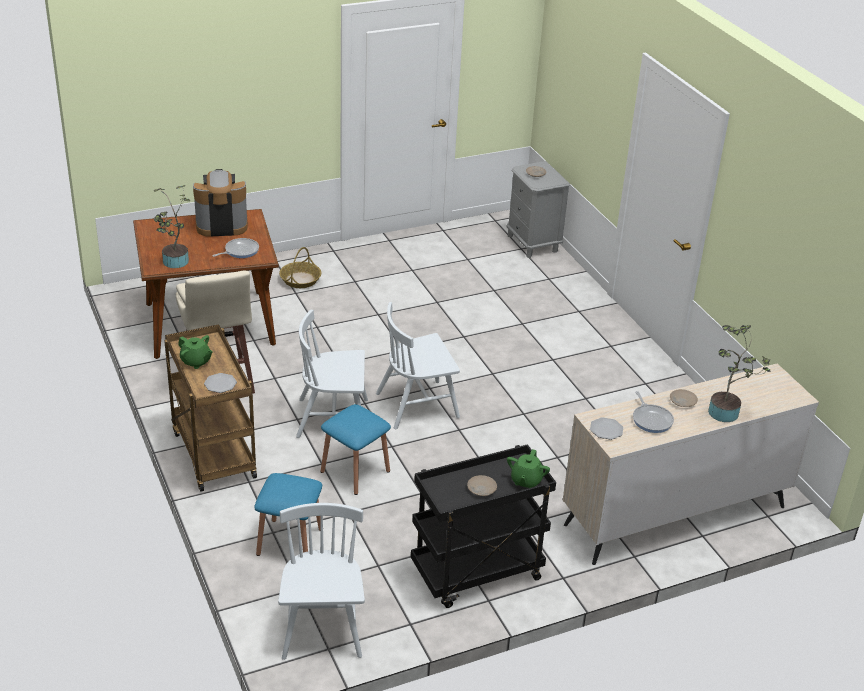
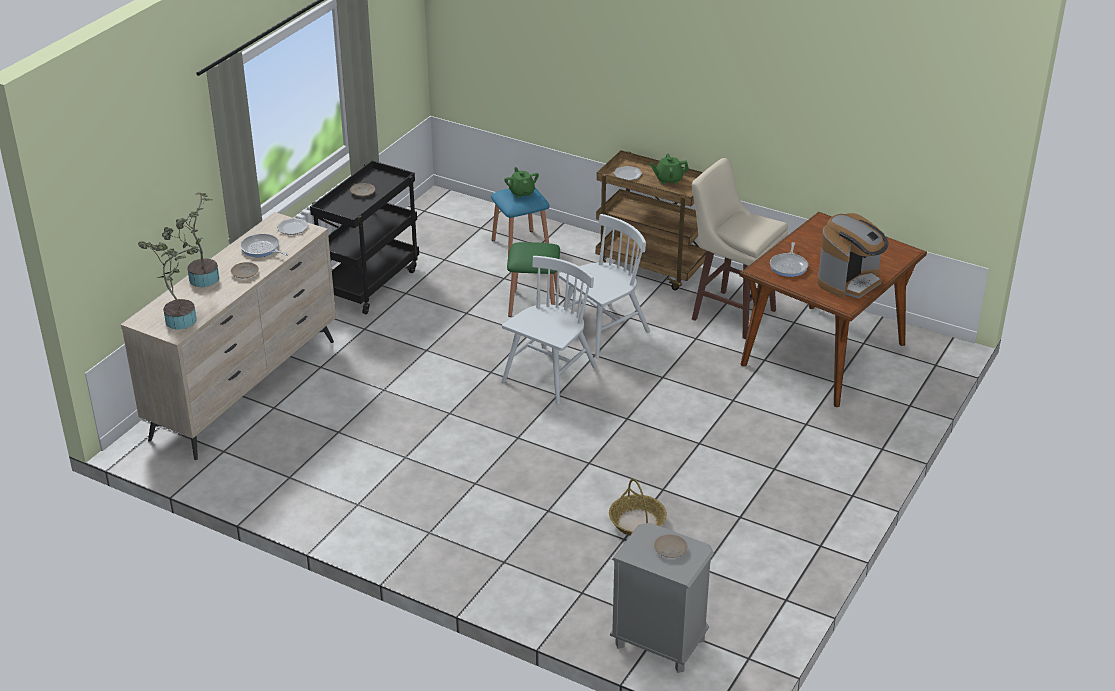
camera: 145 degrees right, 0 degrees up
(174, 263) = (817, 232): potted plant -> potted plant (179, 318)
(300, 280) = (825, 440): basket -> basket (637, 522)
(322, 627) = (441, 217): white chair -> none
(355, 471) = (534, 304): blue stool -> green stool
(526, 481) = (336, 209): green teapot -> green teapot (521, 192)

